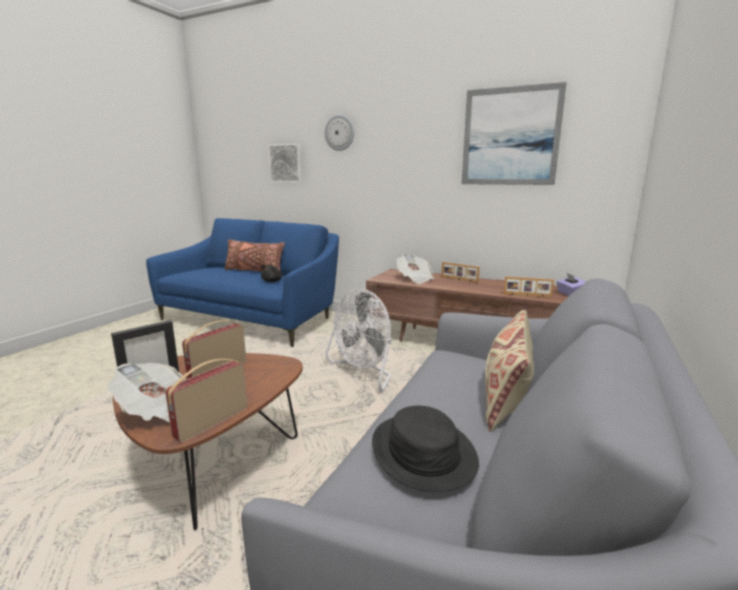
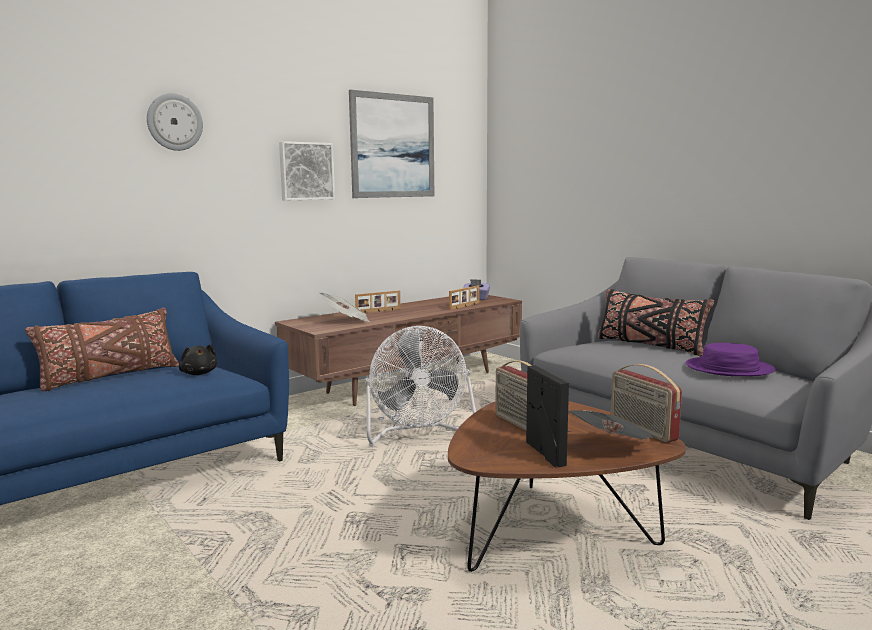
camera: 65 degrees left, 5 degrees down
(286, 163) = (56, 169): picture -> picture (306, 171)
(422, 452) = (729, 368): black hat -> purple hat
(506, 393) = (650, 346): beige pillow -> black pillow

